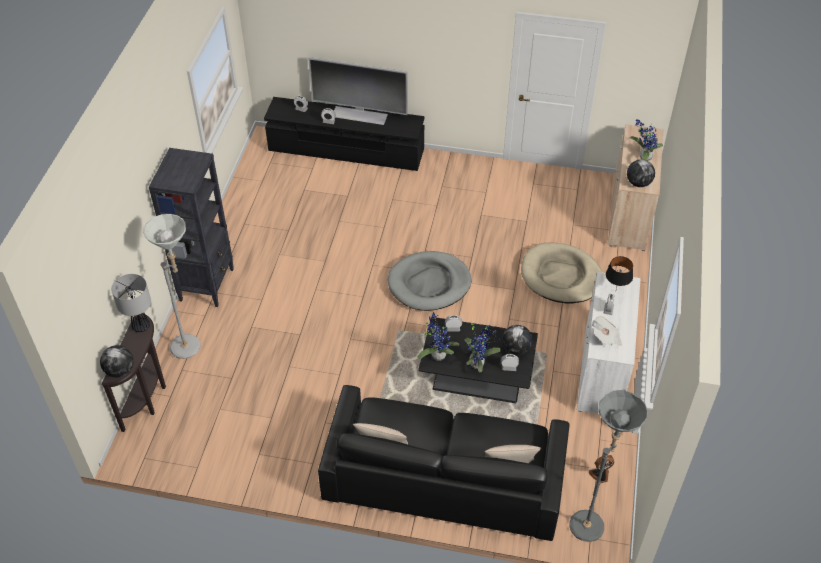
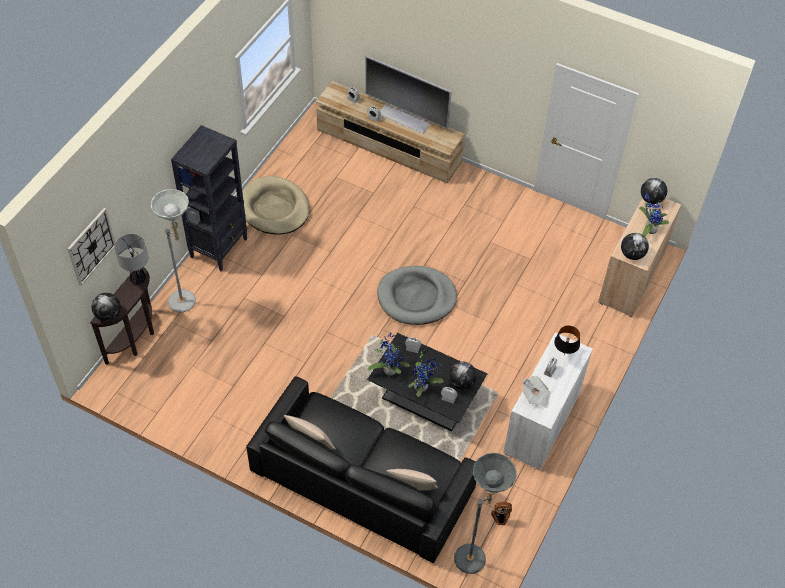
camera: 15 degrees right, 5 degrees up
(90, 293) = (91, 246): none -> wall clock
(346, 150) = (388, 146): black tv stand -> beige tv stand
(561, 276) = (541, 321): beige dog bed -> beige dog bed (274, 208)
(633, 130) = (651, 199): none -> globe

